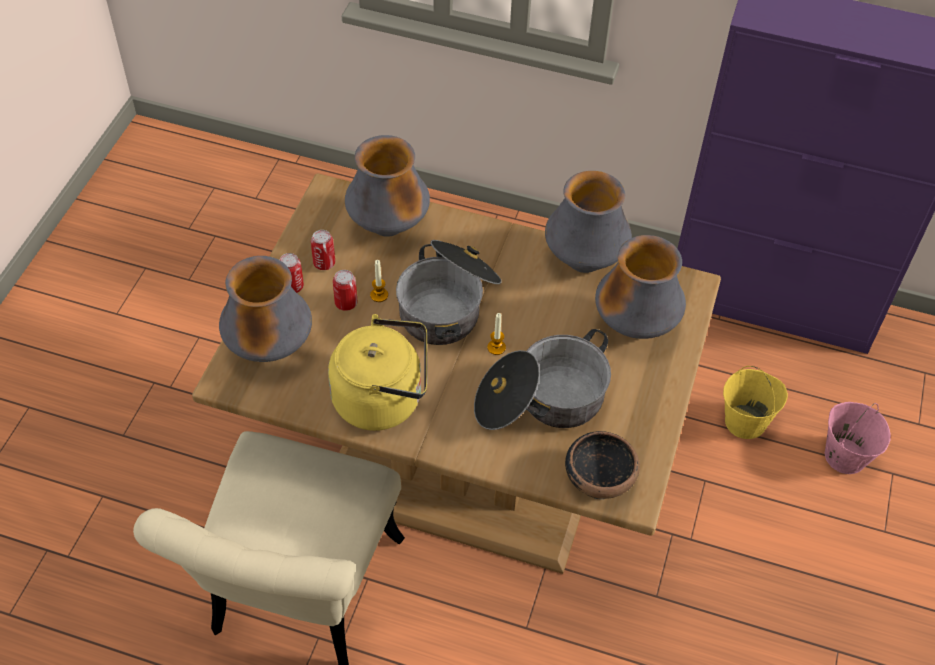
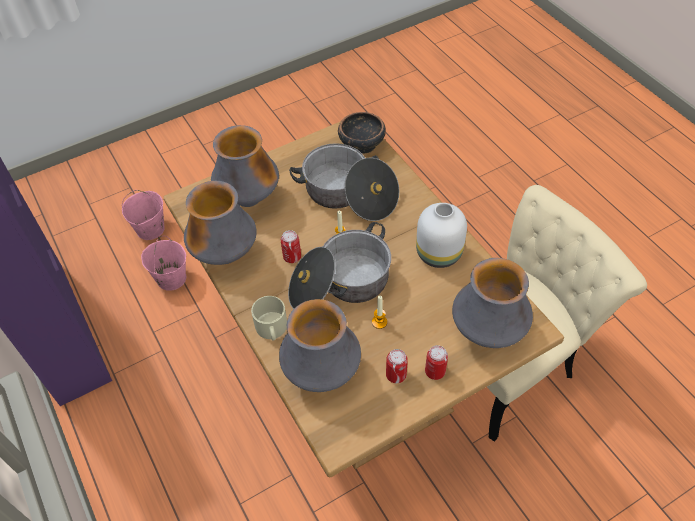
camera: 135 degrees left, 0 degrees up
(346, 303) = (407, 331): can -> can (292, 257)
(383, 399) = (438, 252): yellow kettle -> white vase
(467, 231) = (272, 329): none -> beige mug
(745, 421) = (171, 278): yellow bucket -> pink bucket

